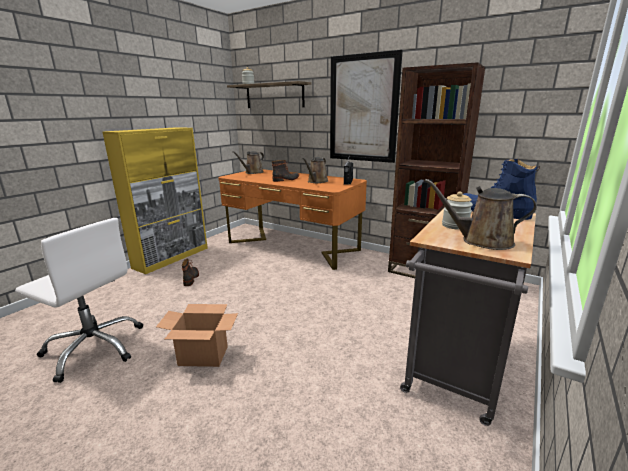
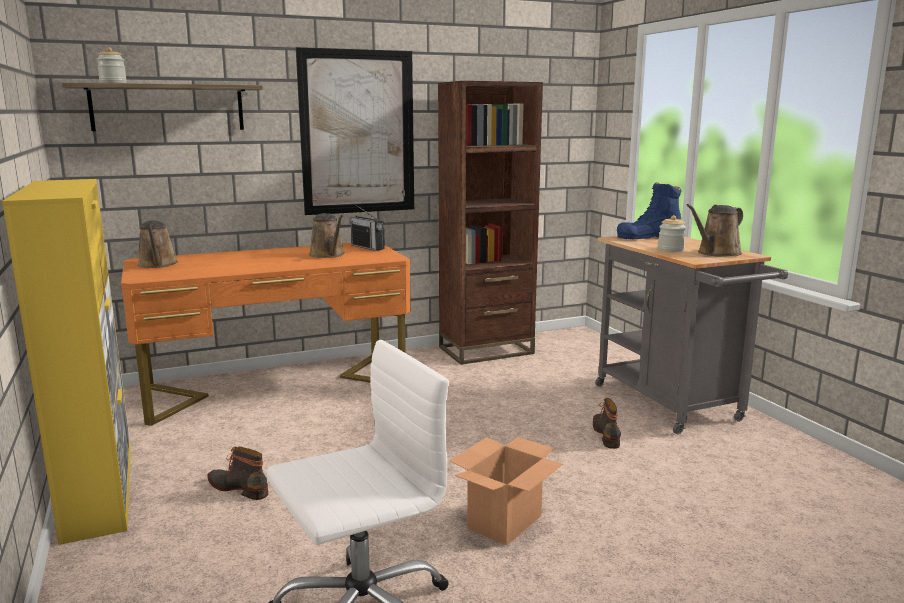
camera: 55 degrees left, 5 degrees down
(286, 179) = (271, 261): boot -> boot (607, 434)

